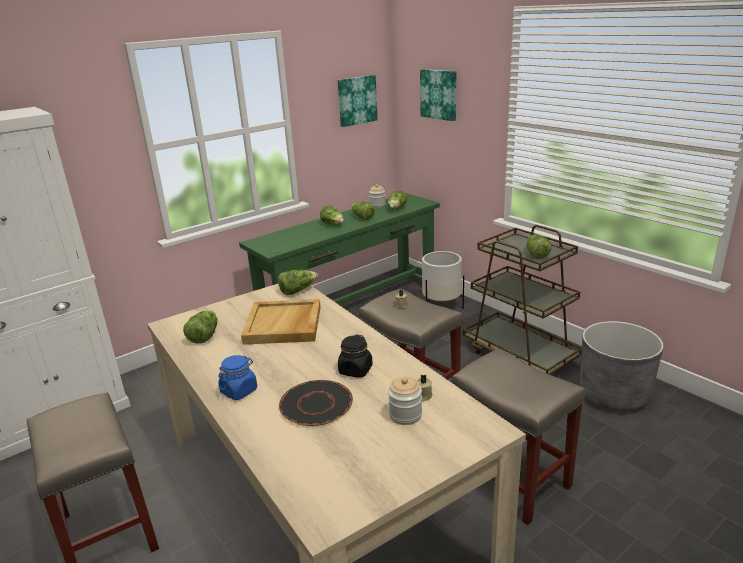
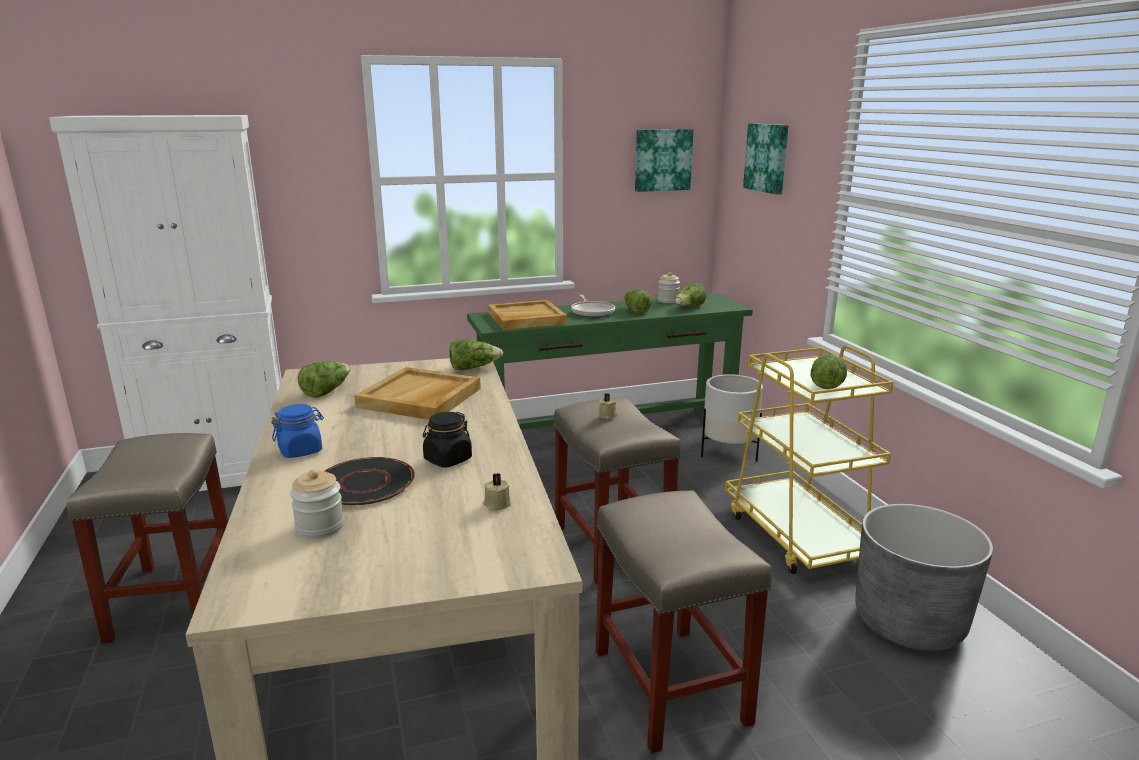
camera: 20 degrees right, 5 degrees down
(289, 239) = (526, 318): none -> beige tray
(333, 224) = (592, 312): lettuce -> frying pan
(405, 415) = (452, 520): jar -> jar (320, 527)
(520, 354) = (798, 535): brown cart -> yellow cart

